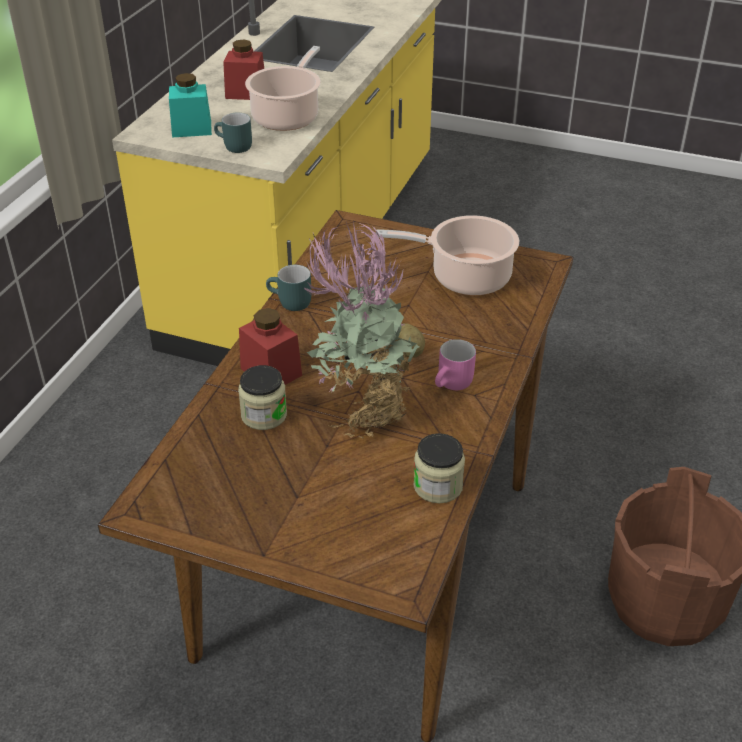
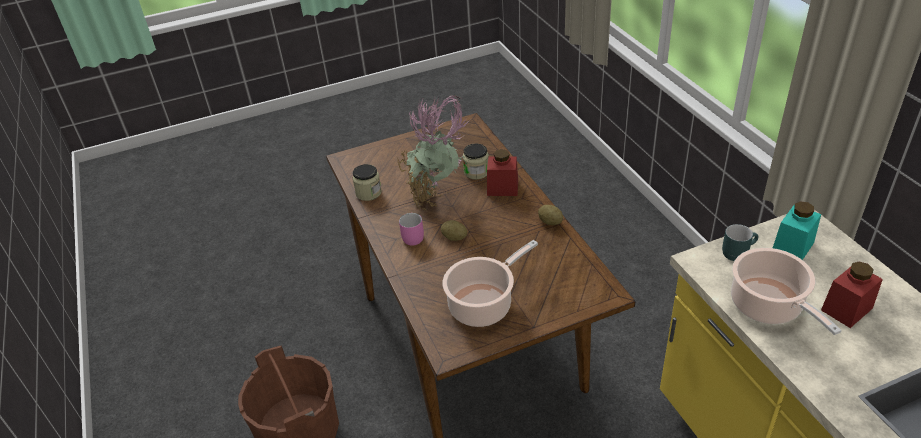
camera: 140 degrees right, 0 degrees up
(289, 303) = (550, 222): turquoise mug -> potato

